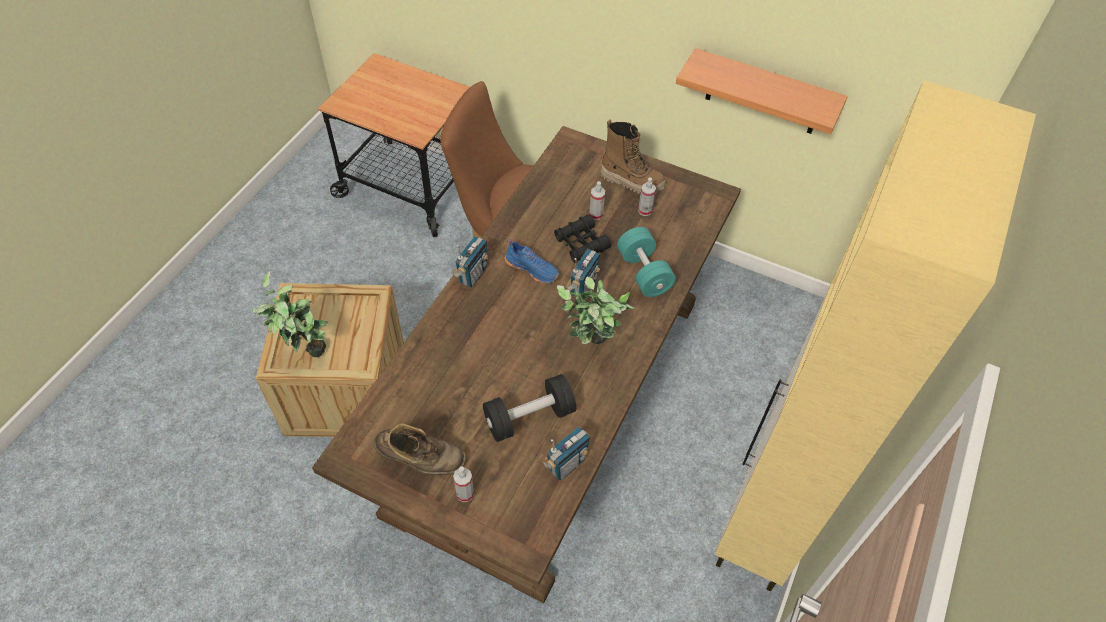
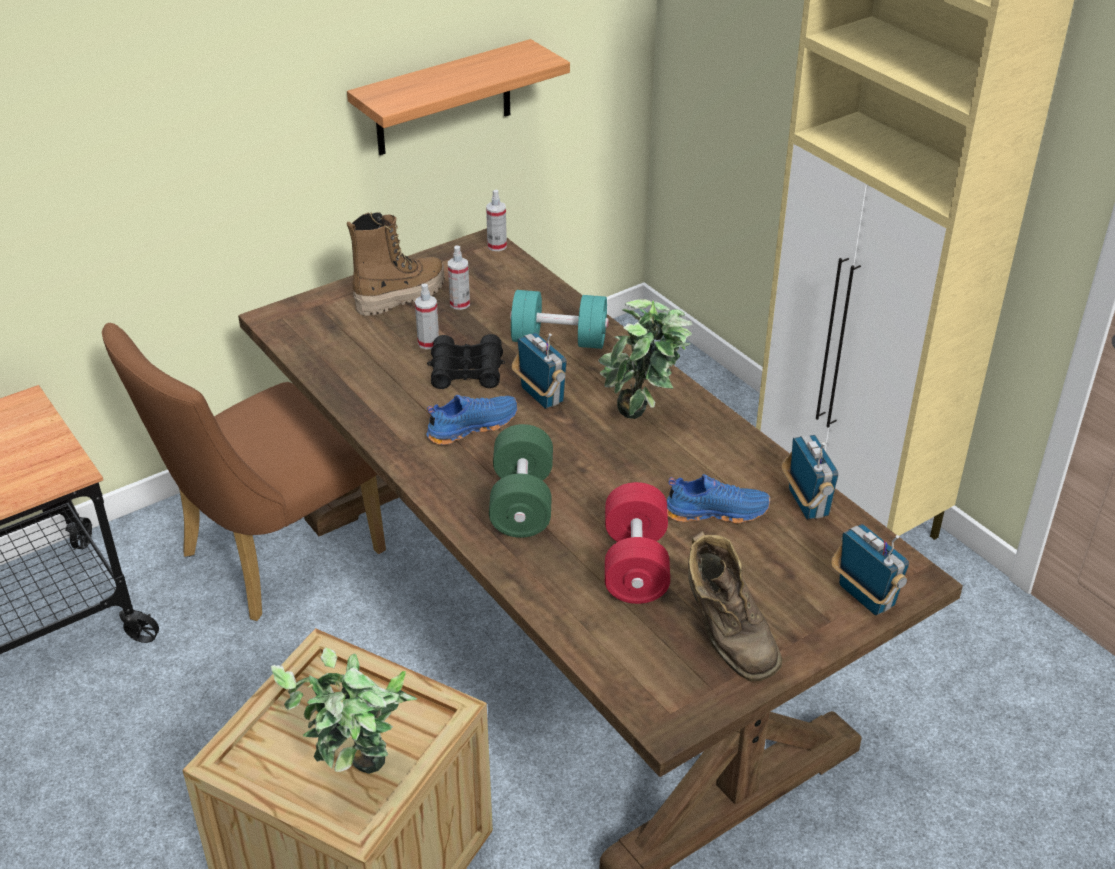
camera: 60 degrees left, 15 degrees down
(421, 463) = (725, 637): brown boot -> brown boot turned 120 degrees clockwise
(459, 395) = (635, 564): none -> red dumbbell
(465, 494) = (800, 609): spray bottle -> spray bottle (497, 246)
(472, 275) = (433, 484): radio -> radio (865, 597)
(481, 320) = (522, 502): none -> green dumbbell
(529, 417) = (716, 511): black dumbbell -> blue shoe

